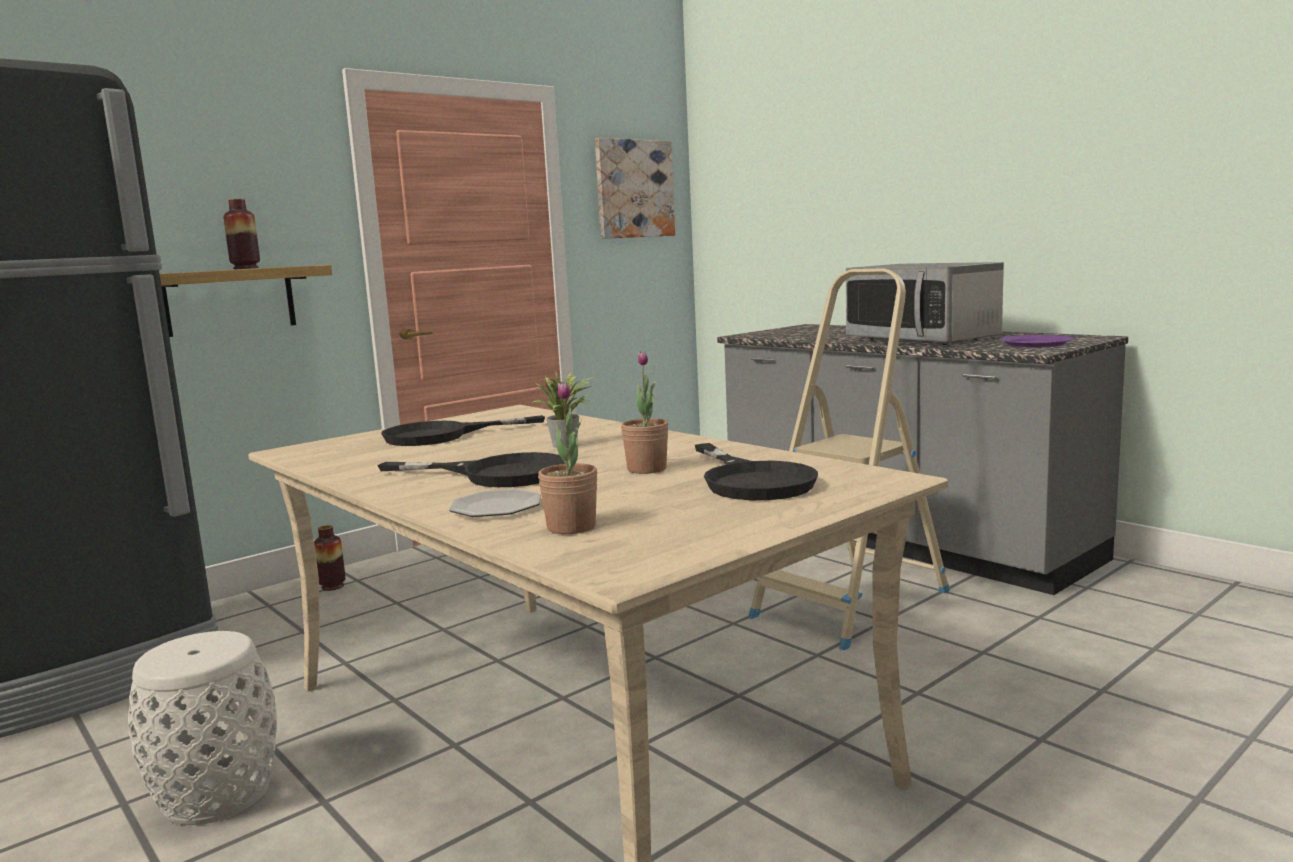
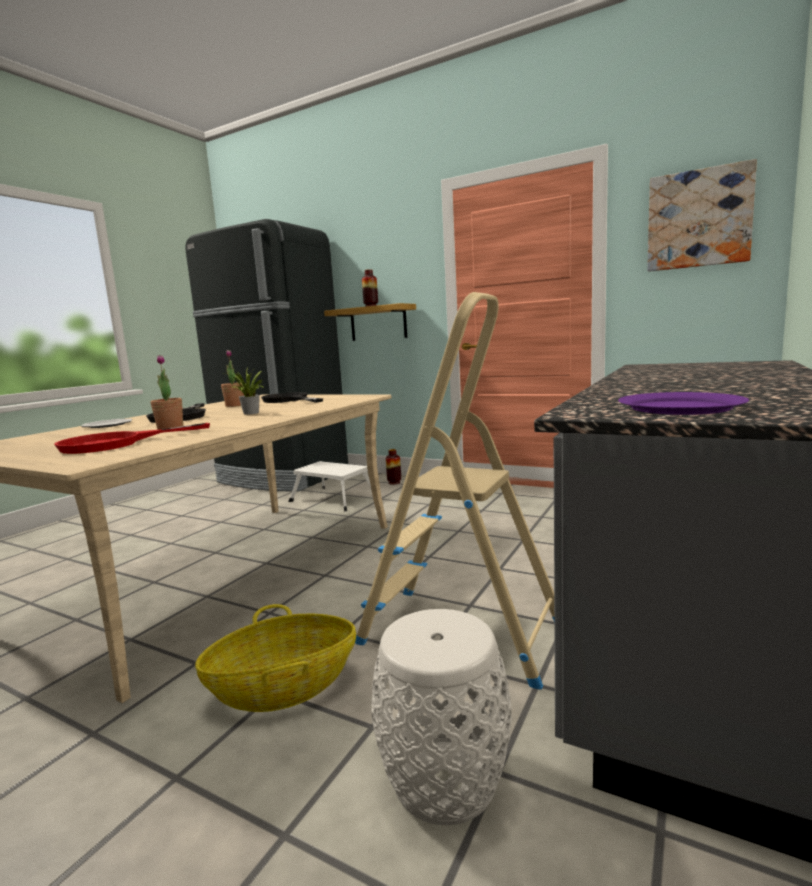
camera: 70 degrees right, 0 degrees up
(216, 796) = (182, 525): white stool -> white stool (444, 780)
(327, 635) = (334, 498): none -> white step ladder
(571, 527) = (51, 436): potted plant -> potted plant (235, 405)
(752, 480) = (116, 443): black frying pan -> red frying pan
(912, 687) = (284, 687): none -> basket
(922, 339) = (670, 385): microwave -> none

